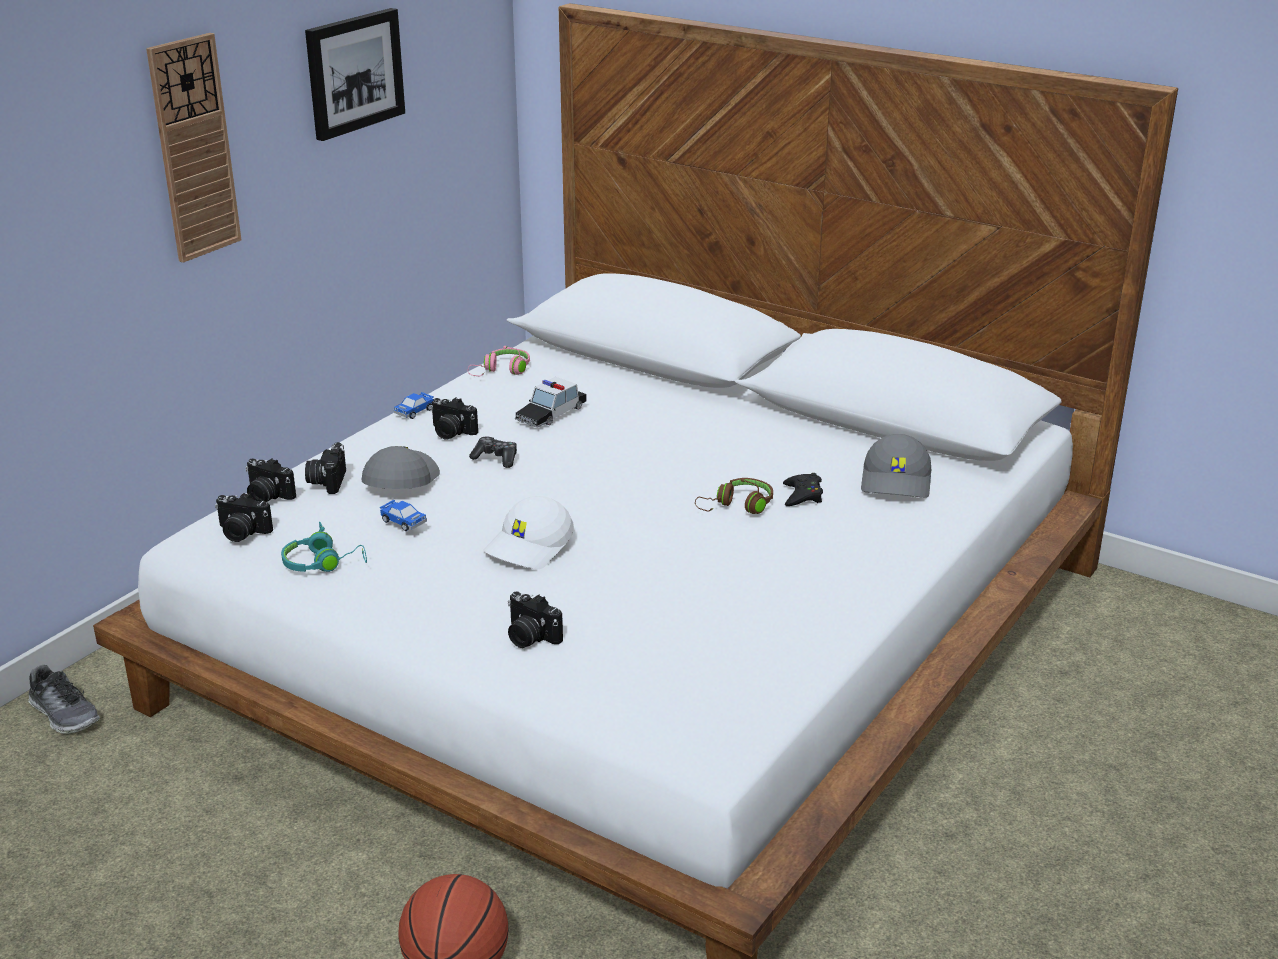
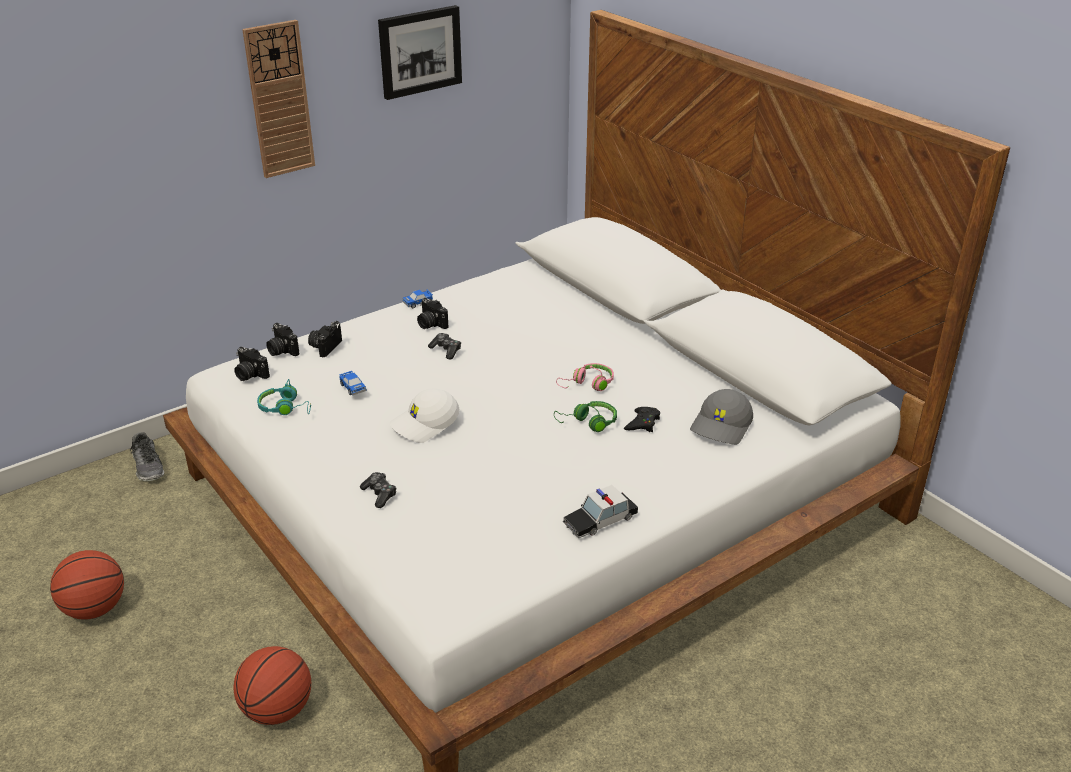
camera: 20 degrees right, 5 degrees up
(99, 914) = (95, 609): none -> basketball
(399, 481) = (370, 356): grey cap -> none
(502, 371) = (497, 281): pink headphones -> pink headphones (588, 384)
(529, 637) = (379, 494): camera -> game controller
(551, 414) = (507, 322): toy car -> toy car (600, 520)
(738, 506) = (588, 422): brown headphones -> green headphones

